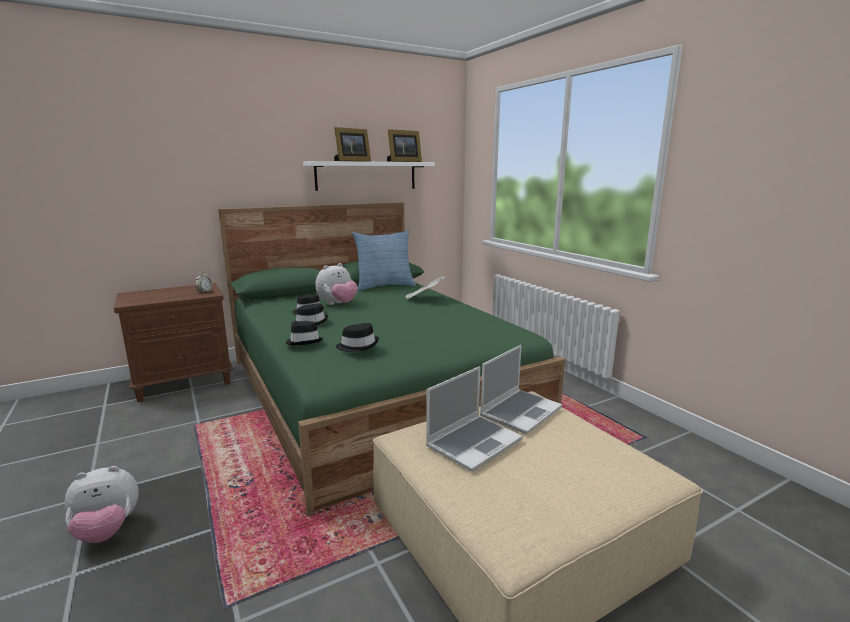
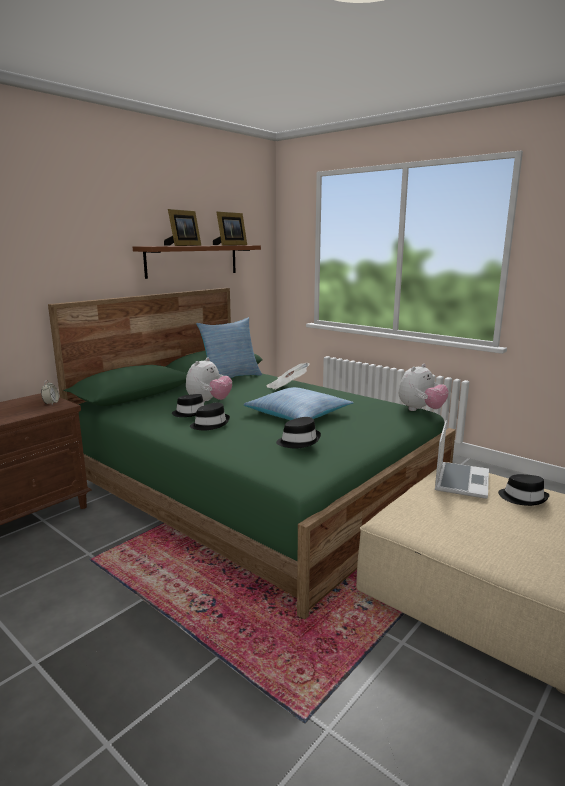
camera: 20 degrees left, 0 degrees up
(107, 531) = (100, 691): plush toy -> plush toy (420, 410)
(304, 341) = (234, 444): black hat -> black hat (523, 497)
(366, 175) = (192, 260): white shelf -> brown shelf
(399, 323) = (298, 414): none -> pillow
(473, 443) = (454, 513): laptop -> none

